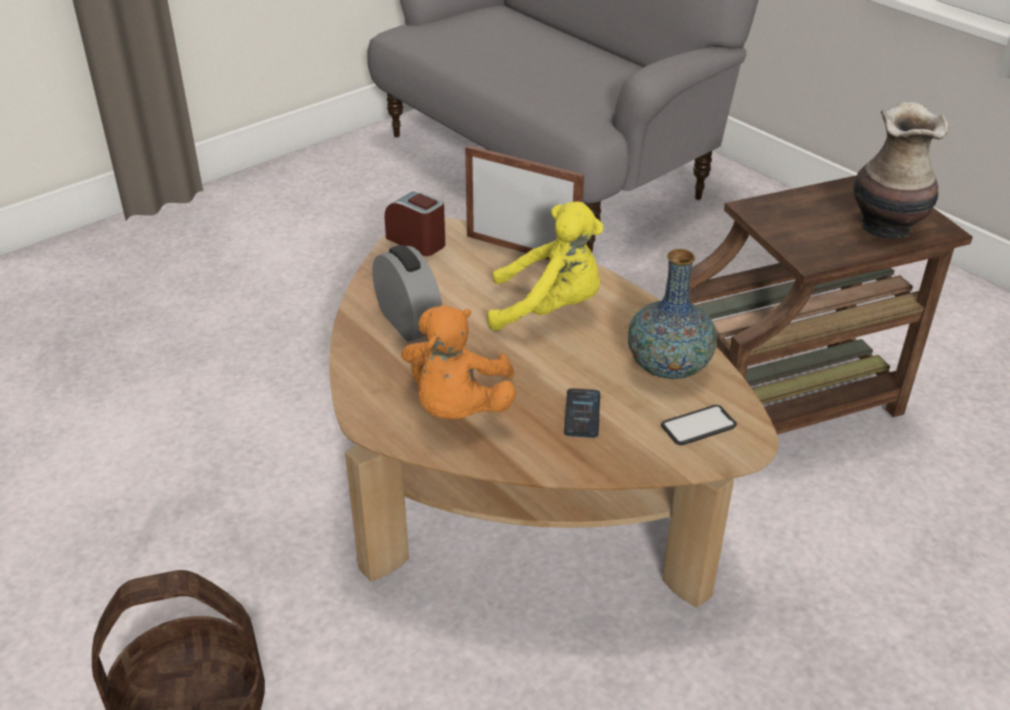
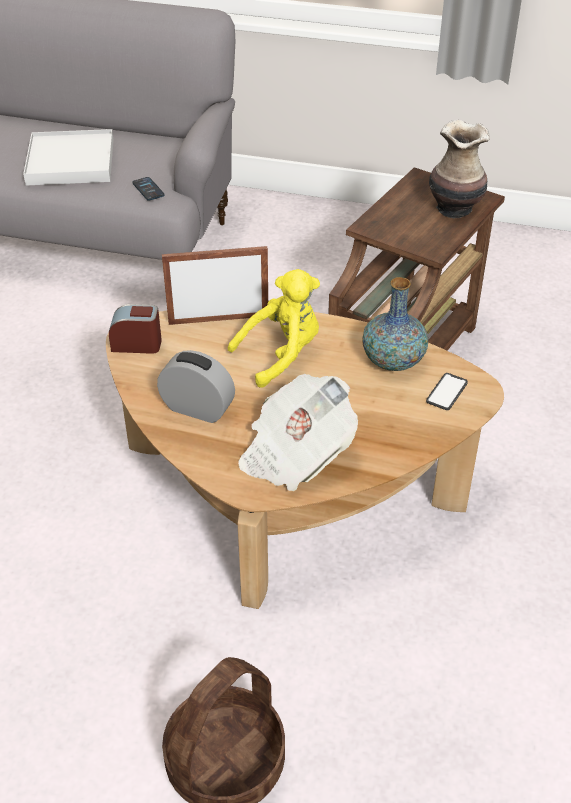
camera: 35 degrees left, 5 degrees up
(457, 408) = (295, 453): orange plush toy -> newspaper
(534, 66) = (70, 162): none -> white tray
(582, 414) = (374, 418): phone -> phone (148, 189)

